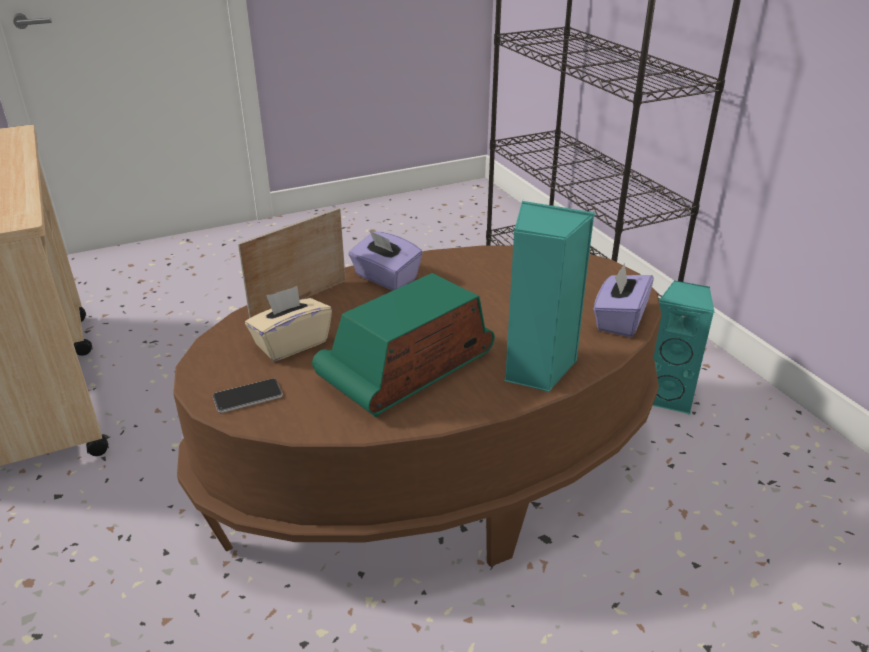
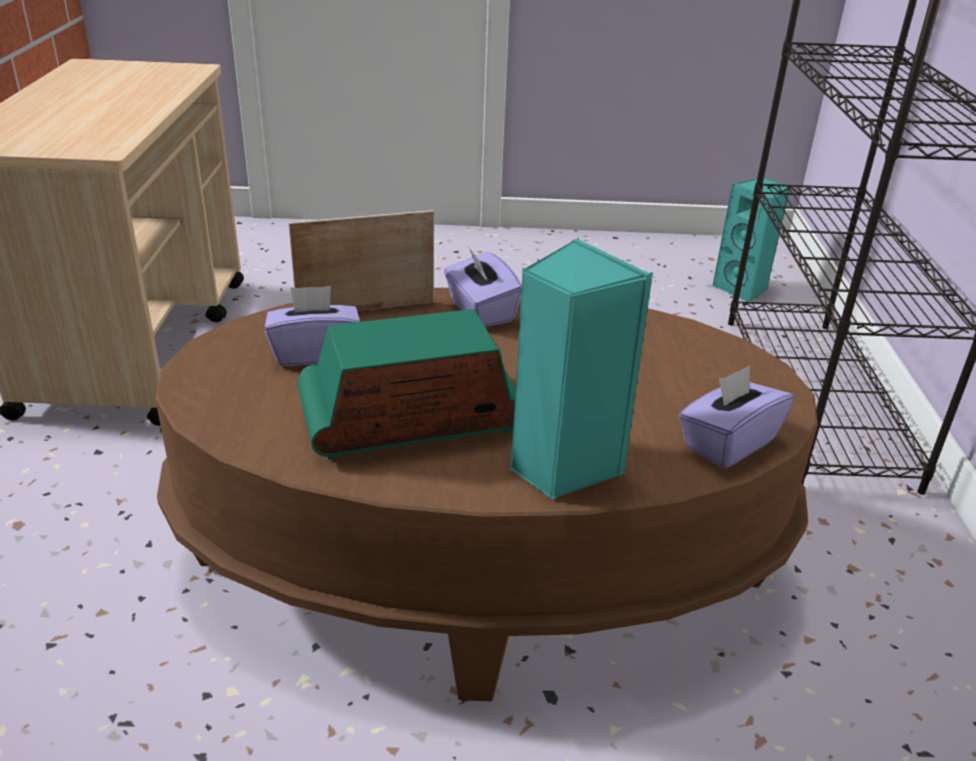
camera: 25 degrees right, 0 degrees up
(248, 397) = (223, 394): phone -> none
(291, 344) = (315, 353): beige tissue box -> purple tissue box
(668, 396) = (847, 582): turquoise speaker -> turquoise speaker (743, 289)

